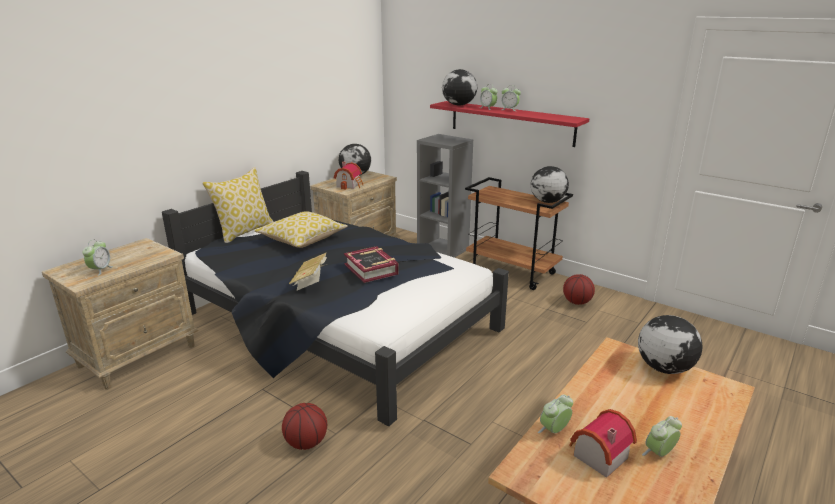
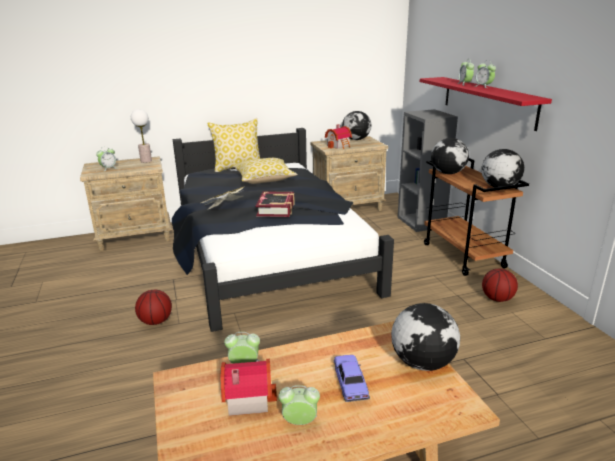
camera: 35 degrees right, 0 degrees up
(140, 248) = (146, 161): none -> table lamp
(459, 105) = (444, 80): globe -> globe (448, 173)
(645, 406) = (350, 383): none -> toy car

